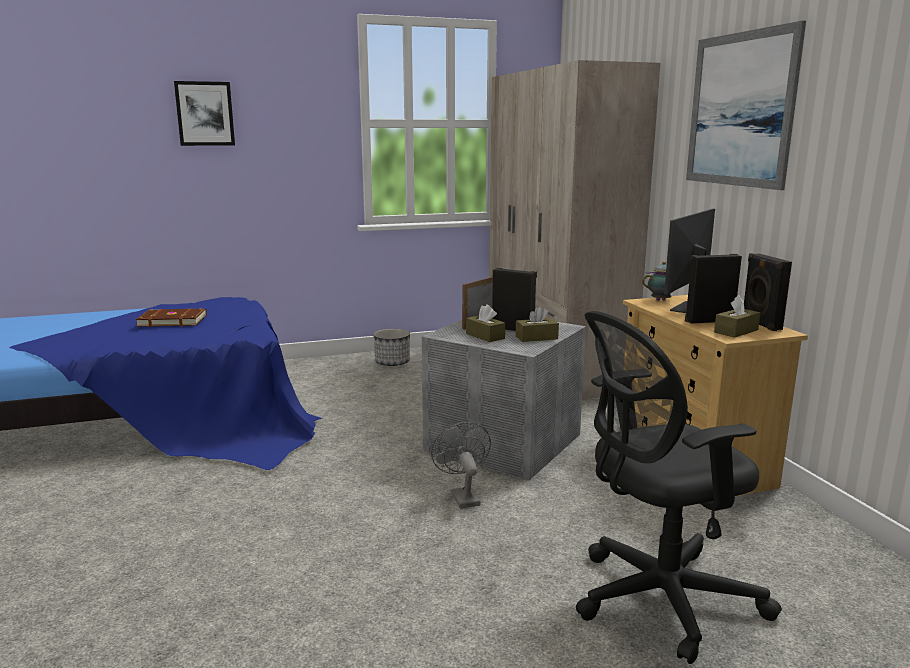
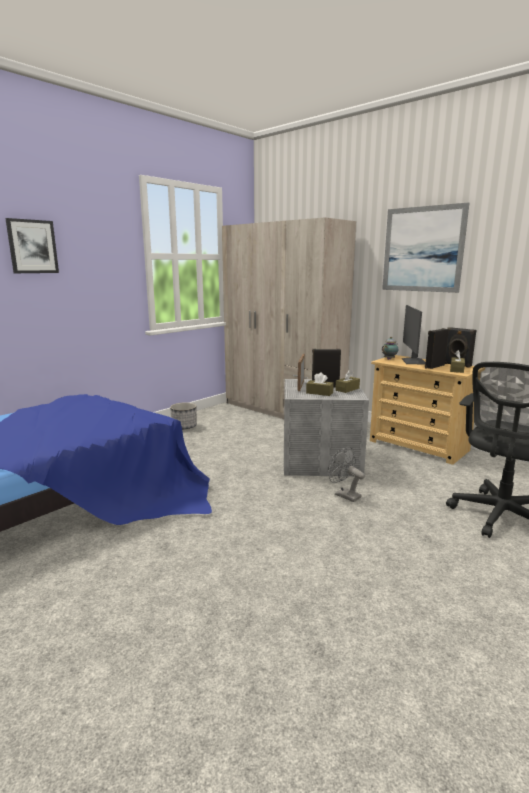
camera: 30 degrees left, 0 degrees up
(172, 320) = (64, 418): brown book -> none

